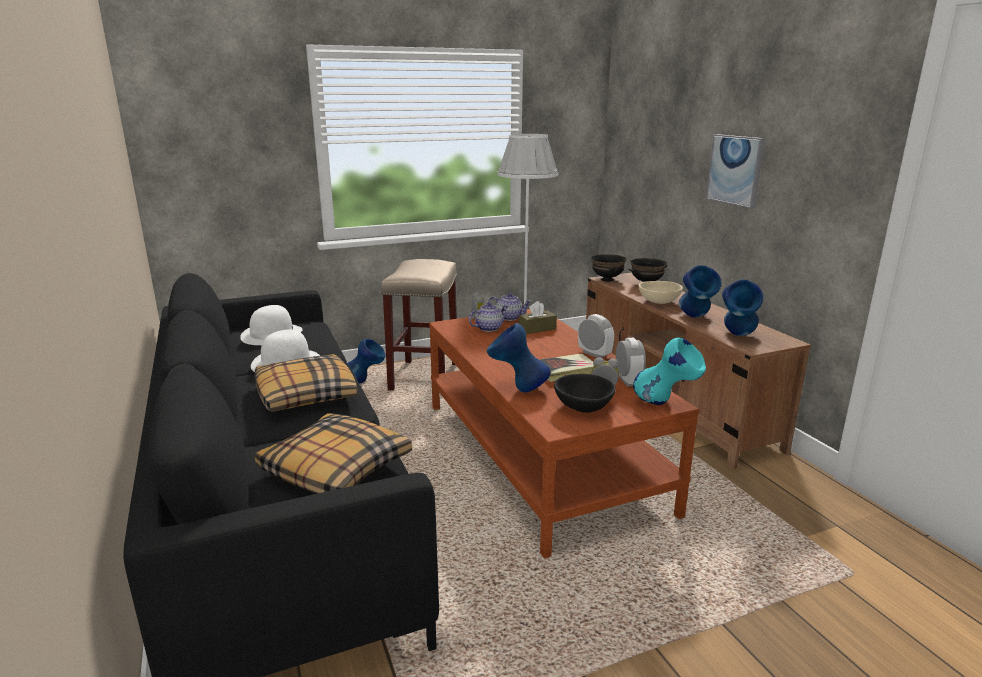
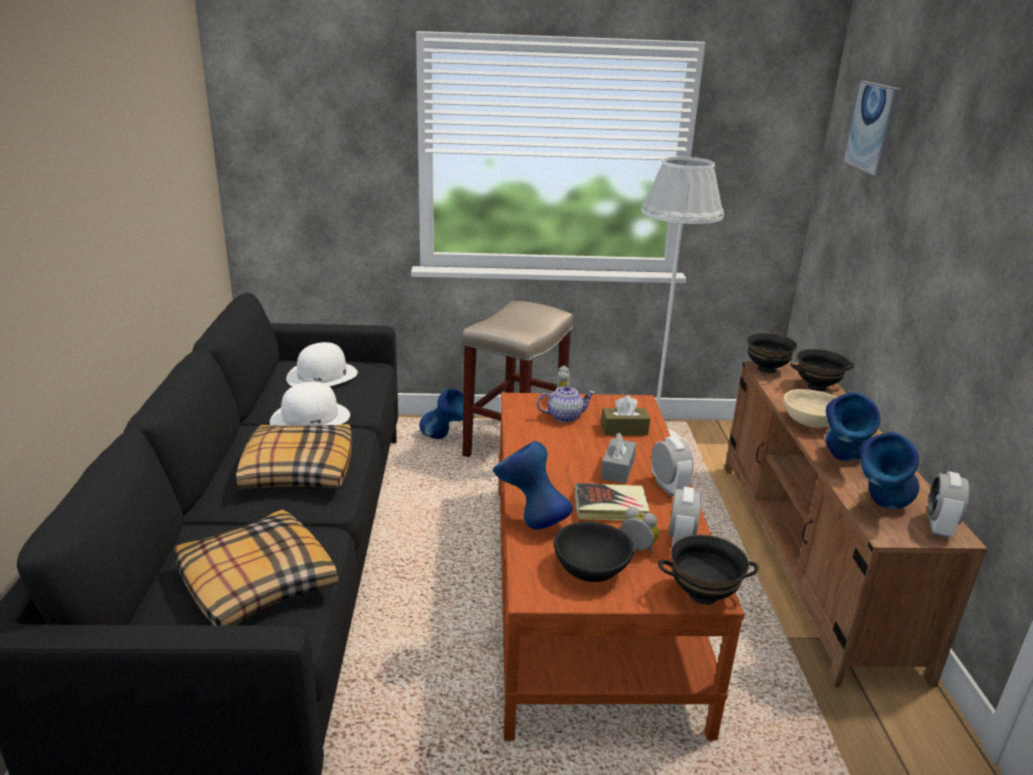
camera: 20 degrees right, 5 degrees up
(509, 317) = (602, 404): teapot -> none
(552, 350) = (617, 469): none -> grey tissue box
(666, 404) = (703, 594): turquoise vase -> black bowl
(735, 170) = (948, 260): picture -> picture (872, 127)
(777, 339) = (939, 527): none -> alarm clock

